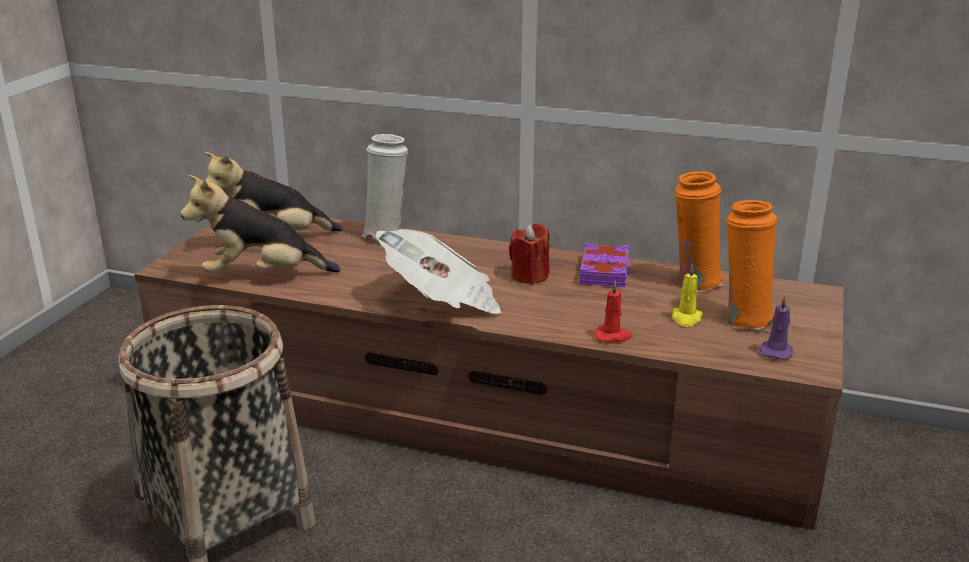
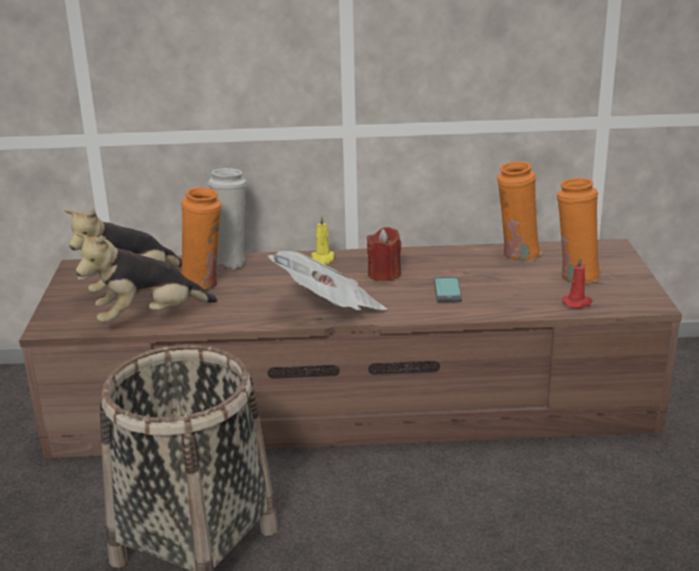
camera: 20 degrees left, 0 degrees up
(342, 252) = (203, 284): none -> orange vase
(583, 306) = (447, 290): none -> phone
(605, 272) = (442, 259): purple book -> none
(613, 336) = (490, 309): red candle -> red candle (577, 303)
(686, 318) = (534, 284): yellow candle -> yellow candle (323, 259)
(776, 351) = (617, 296): purple candle -> none

